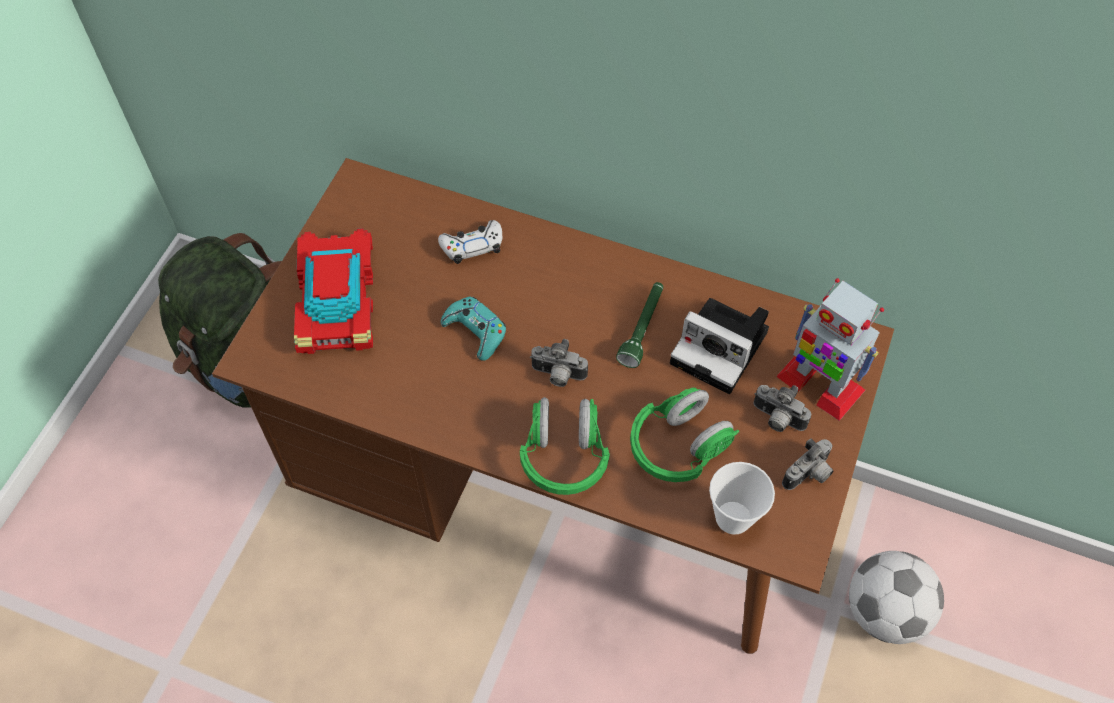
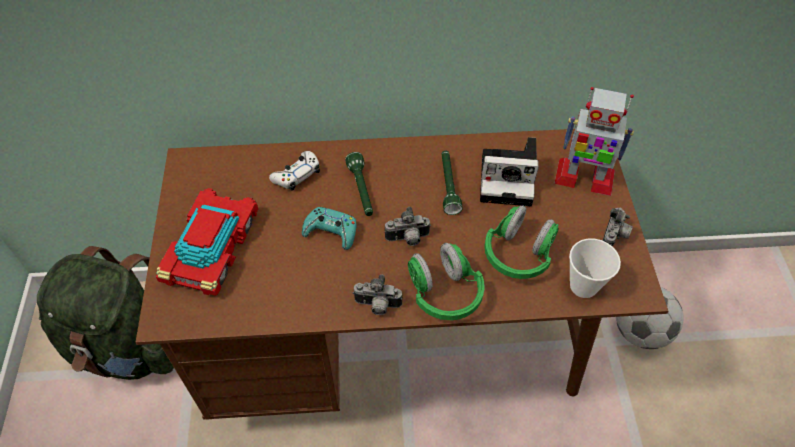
camera: 25 degrees left, 5 degrees down
(338, 298) = (213, 247): toy car -> toy car turned 45 degrees clockwise
(536, 294) = (361, 190): none -> green flashlight
(776, 419) = (571, 210): camera -> camera (377, 306)

